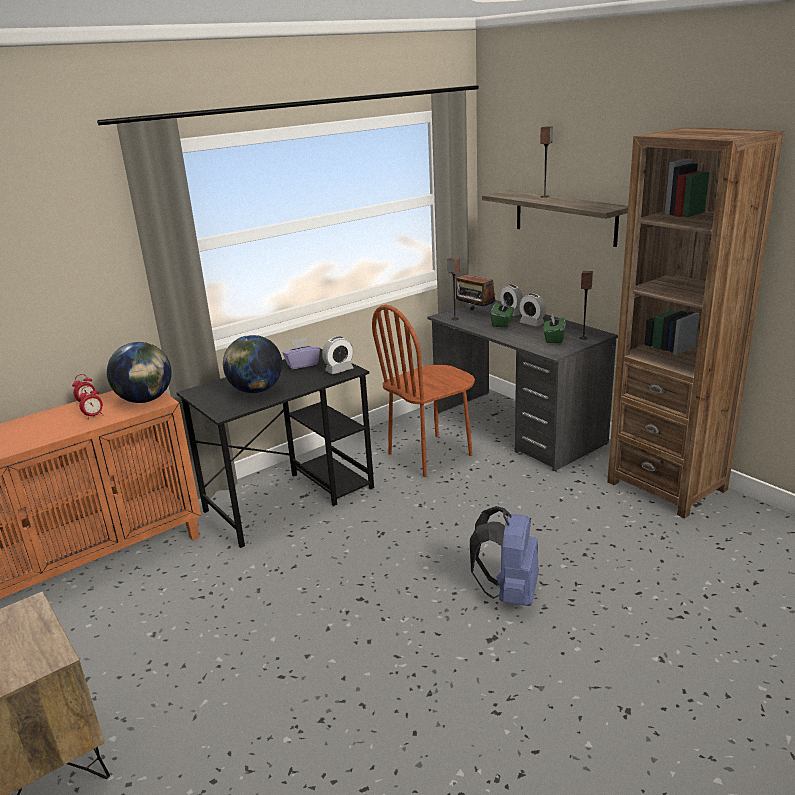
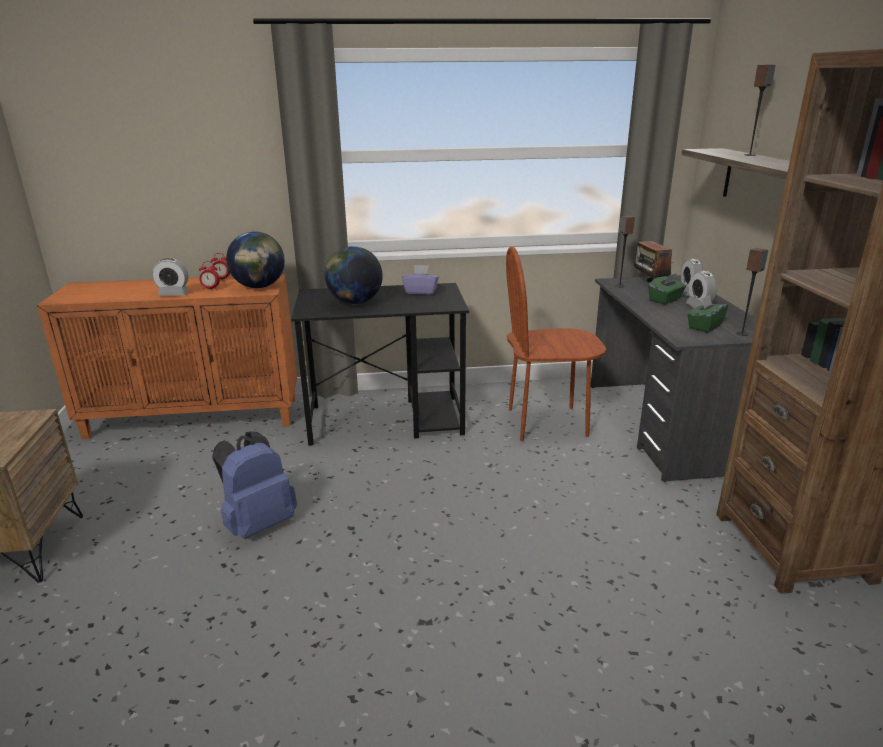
camera: 30 degrees right, 0 degrees up
(339, 370) = (444, 303): alarm clock -> alarm clock (173, 294)
(509, 593) = (488, 585): blue backpack -> blue backpack (258, 523)

